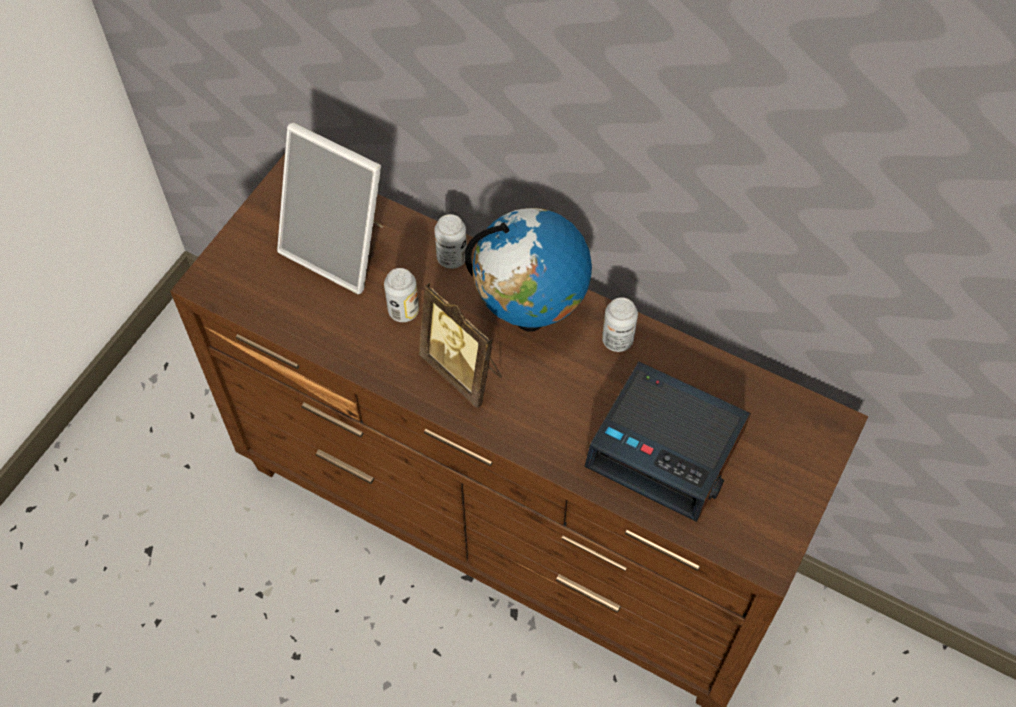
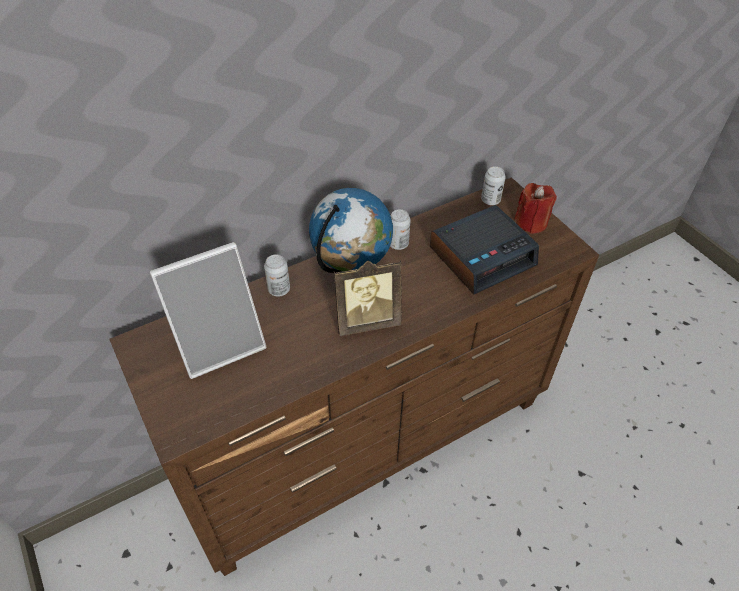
camera: 60 degrees left, 10 degrees down
(403, 311) = (298, 331): can -> can (490, 200)
(784, 482) = (531, 222): none -> red candle

